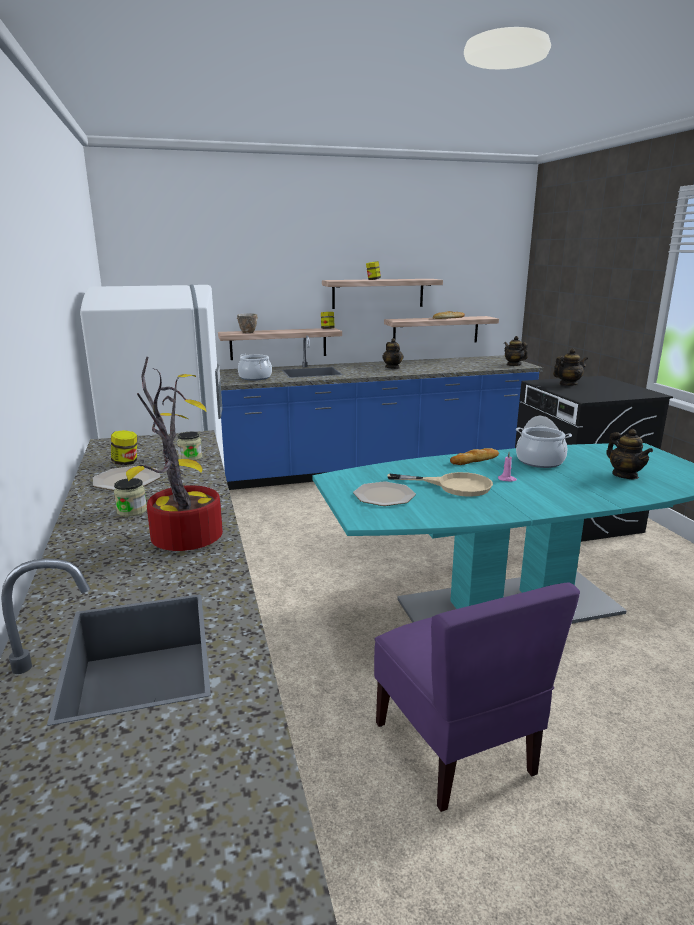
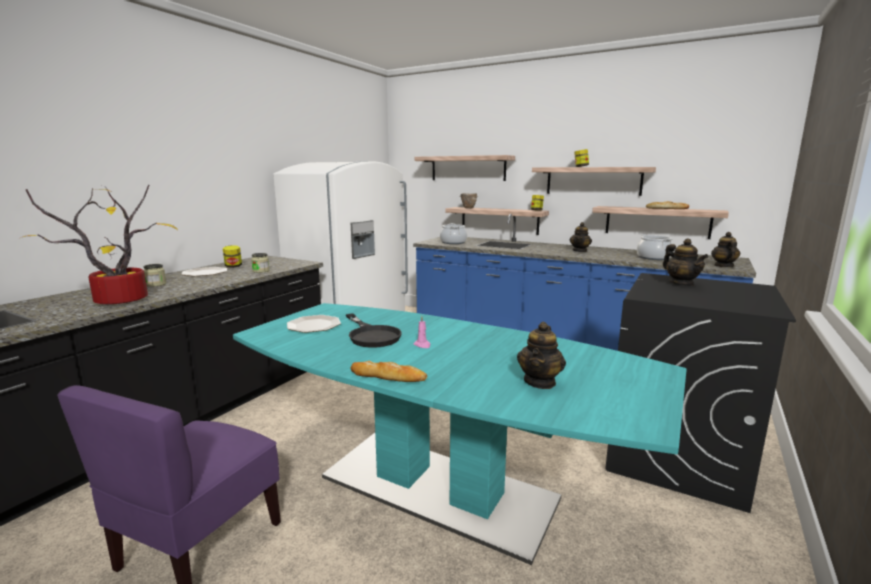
camera: 45 degrees right, 5 degrees down
(231, 282) = (468, 168): none -> shelf
(454, 486) = (371, 335): beige frying pan -> black frying pan
(475, 460) = (448, 326): bread -> bread (388, 376)
(540, 461) = (498, 344): cooking pot -> cooking pot (653, 257)
(568, 384) = (681, 284): teapot -> teapot turned 45 degrees clockwise

